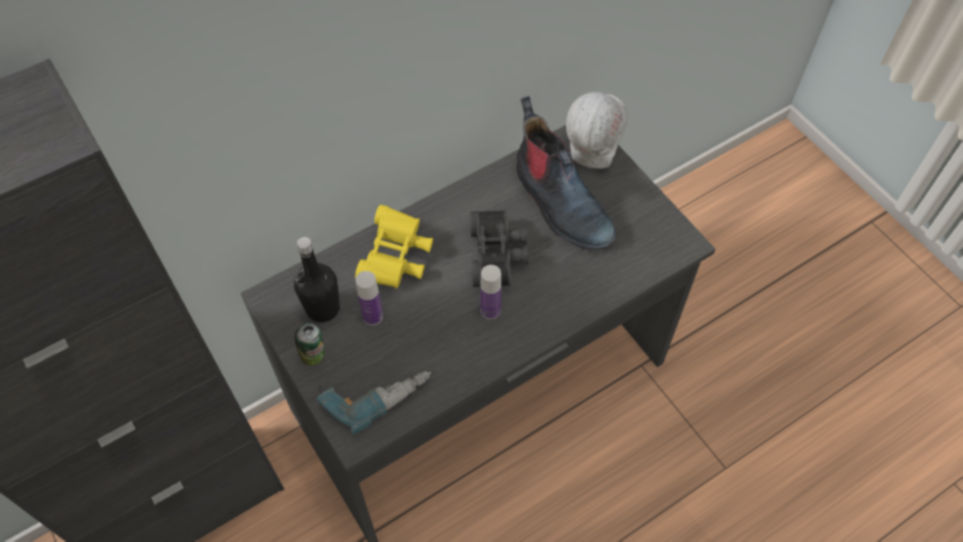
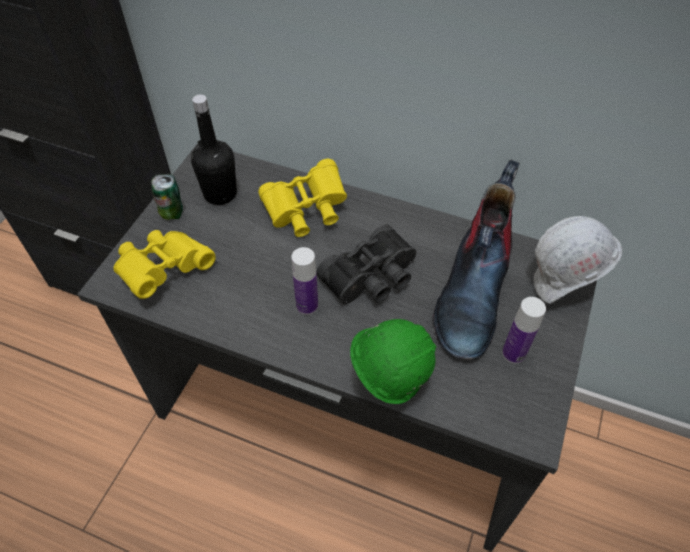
camera: 55 degrees right, 5 degrees down
(373, 316) = (236, 228): bottle -> bottle (513, 353)
(375, 391) = (164, 270): power drill -> yellow binoculars
(590, 297) = (388, 380): none -> green hard hat

